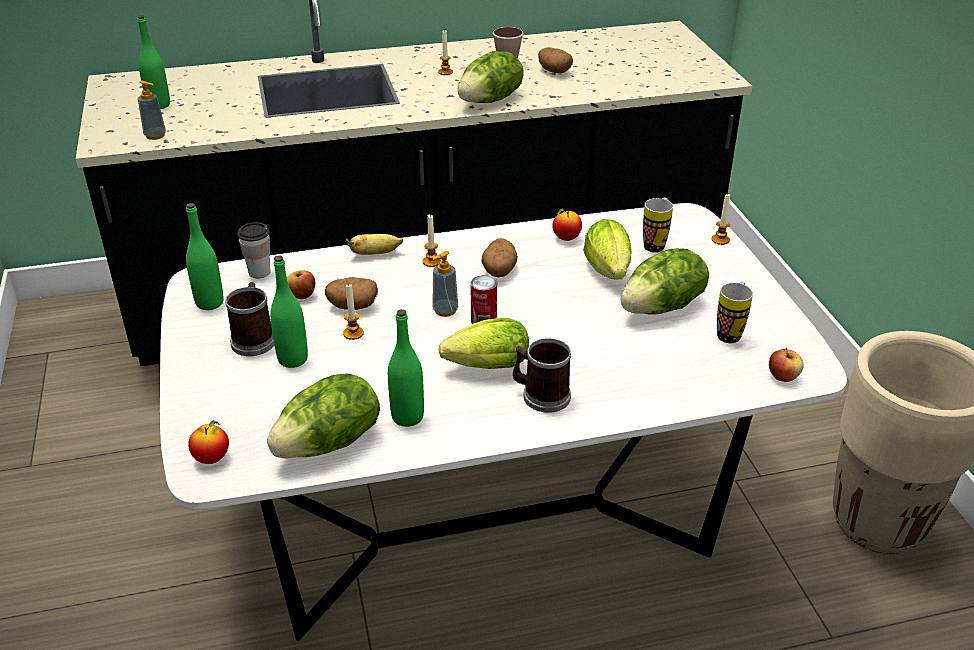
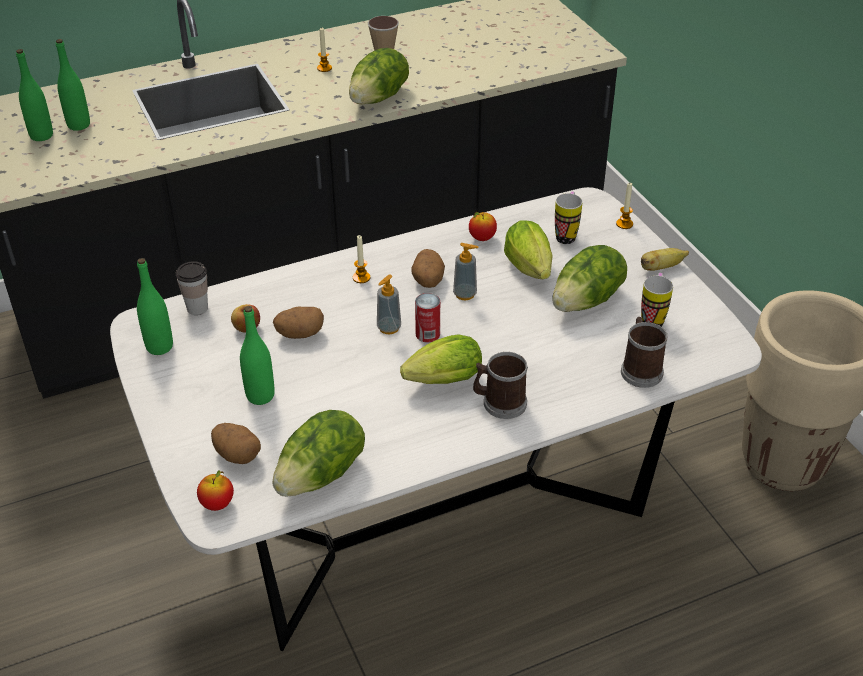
camera: 10 degrees left, 5 degrees up
(155, 135) = (52, 173): soap dispenser -> soap dispenser (465, 294)
(254, 339) = (216, 379): mug -> mug (640, 369)
(353, 333) = (309, 362): candle -> none
(375, 254) = (304, 275): banana -> banana (661, 268)
(407, 417) = (385, 439): green bottle -> green bottle (79, 125)
(554, 71) = (432, 57): potato -> potato (237, 454)
(783, 377) = (707, 357): apple -> none

